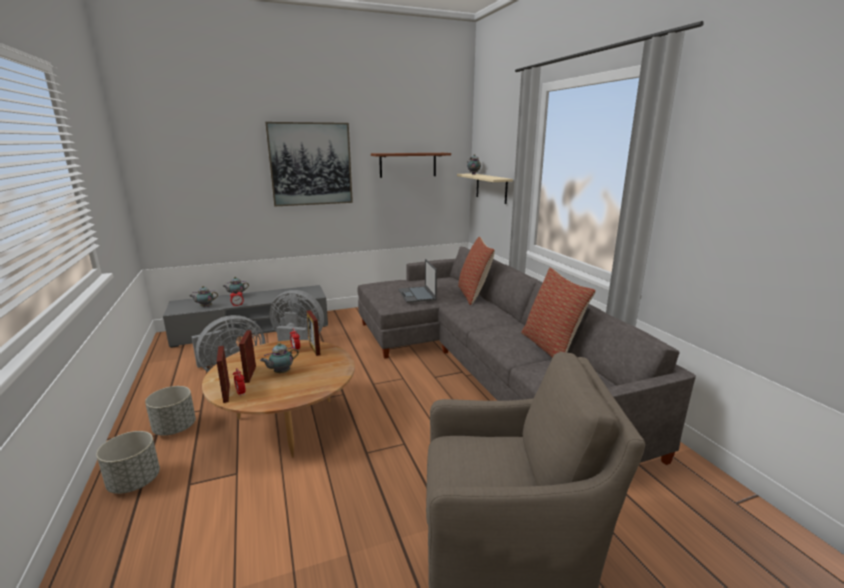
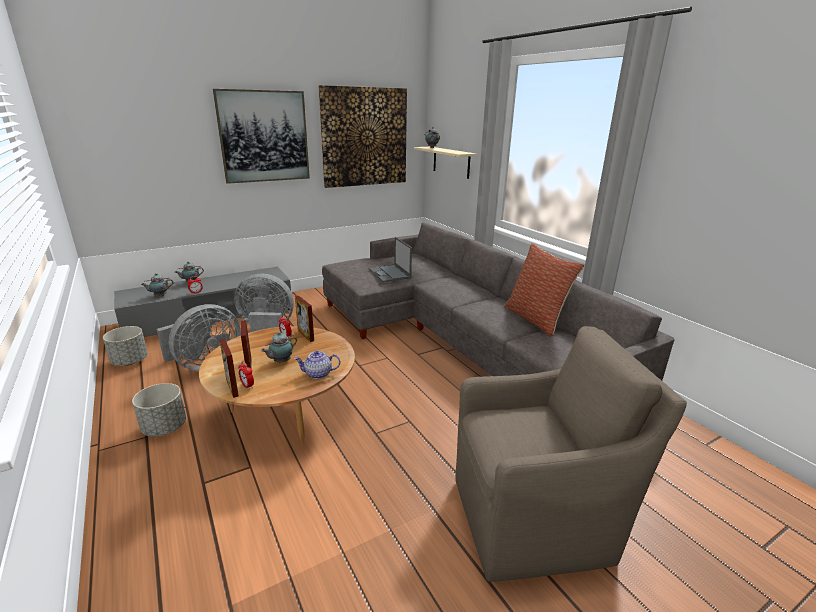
camera: 10 degrees left, 5 degrees up
(134, 482) = (141, 487): grey planter -> grey planter (130, 361)
(310, 387) = (318, 374): none -> teapot
(408, 165) = (364, 137): brown shelf -> picture
(473, 295) = (444, 271): pillow -> none

